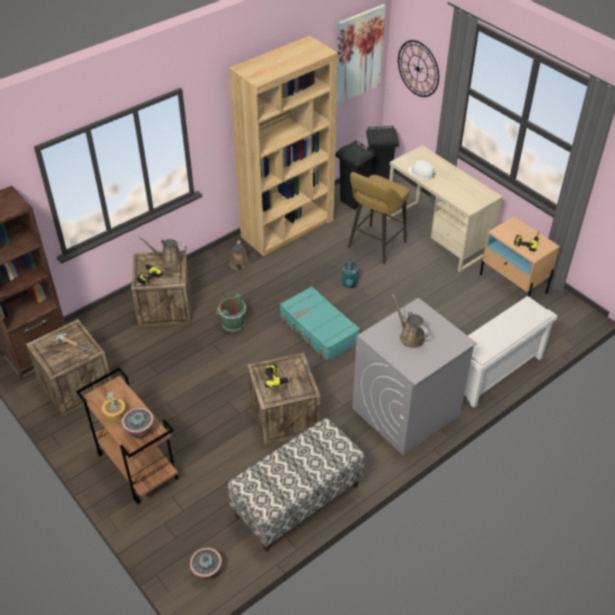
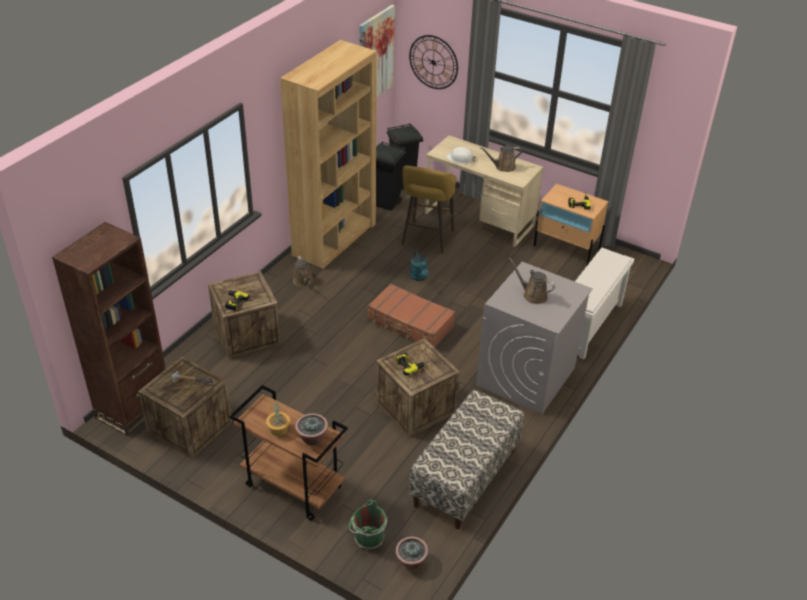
camera: 20 degrees left, 5 degrees down
(169, 260) = (248, 283): brown watering can -> brown watering can (503, 167)
(232, 323) = (323, 335): green bucket -> green bucket (367, 538)
(318, 330) = (410, 324): turquoise suitcase -> brown suitcase

